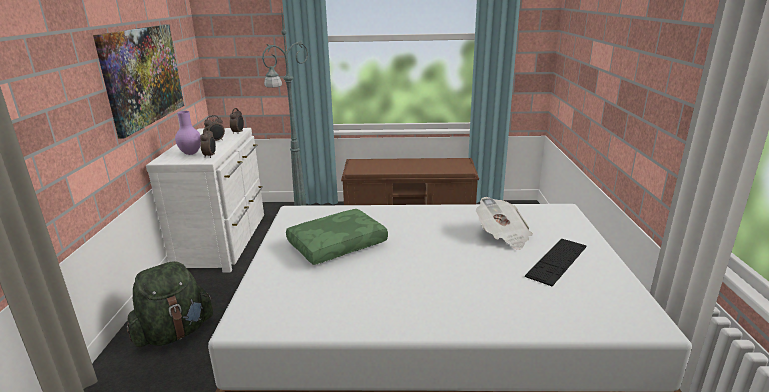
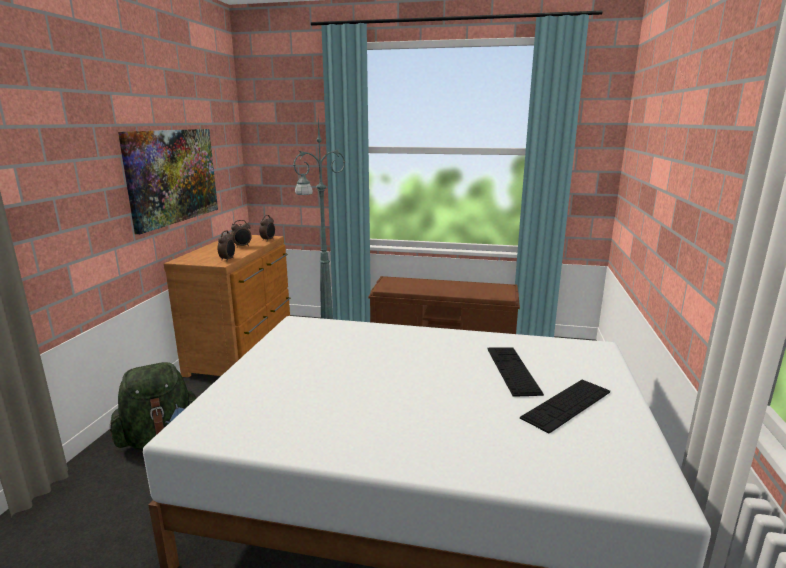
camera: 10 degrees right, 5 degrees down
(191, 153) = (212, 256): purple vase -> none
(225, 242) = (244, 351): white dresser -> brown dresser
(337, 244) = (324, 360): green pillow -> none
(503, 236) = (512, 370): newspaper -> keyboard

